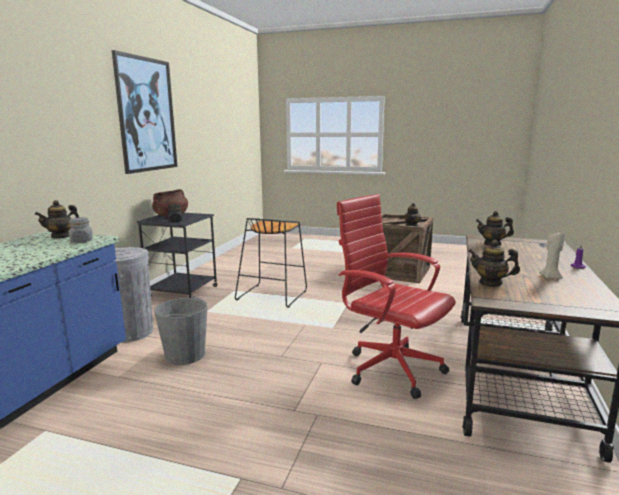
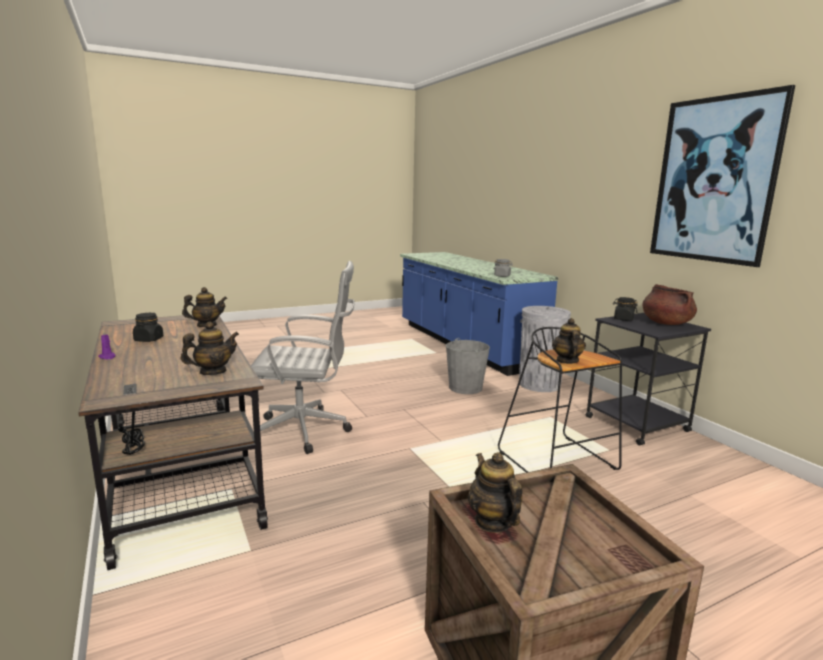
camera: 135 degrees right, 0 degrees up
(61, 236) = (528, 276): teapot -> teapot (566, 361)
(390, 368) = (306, 431): red office chair -> grey office chair
(550, 277) = (148, 339): beige candle -> black jar

